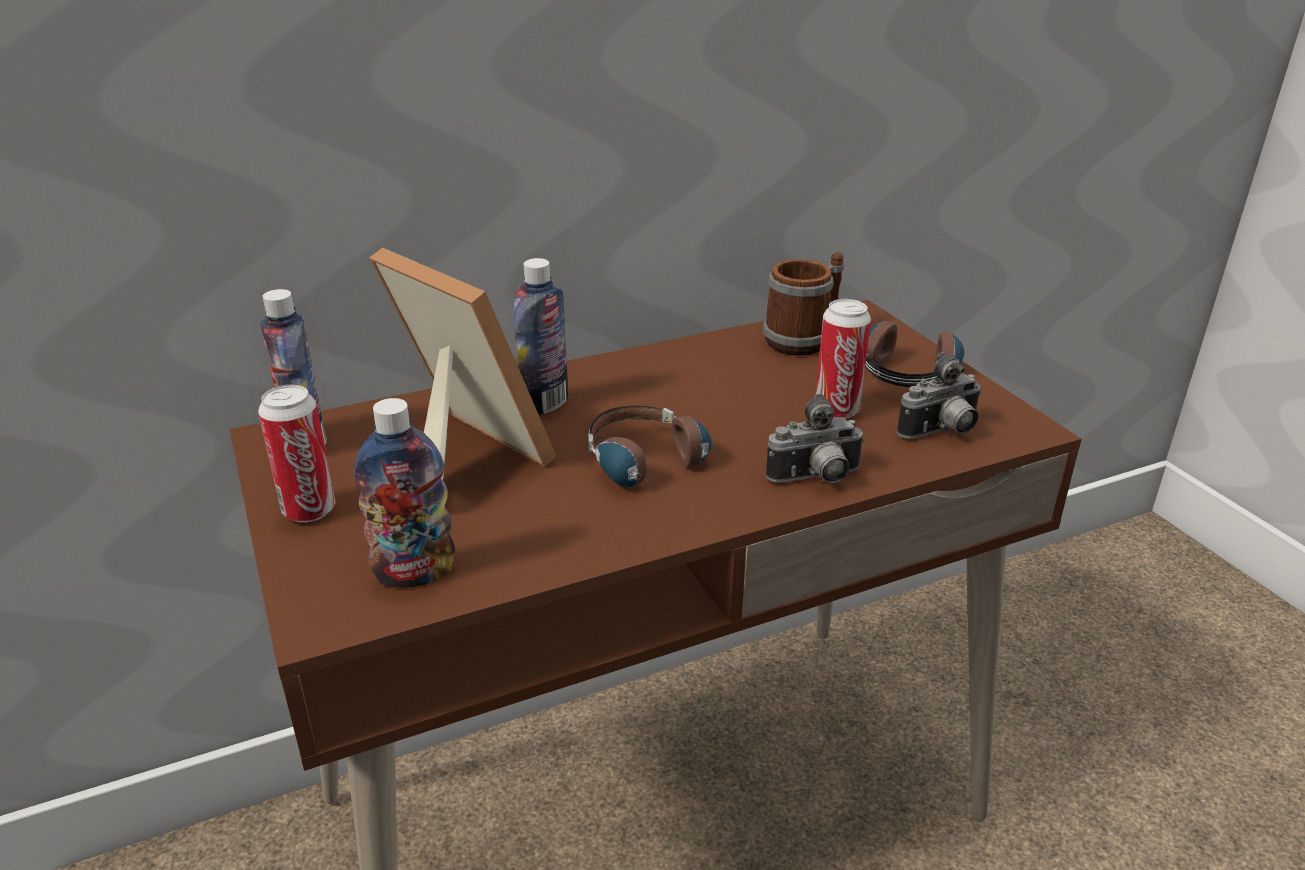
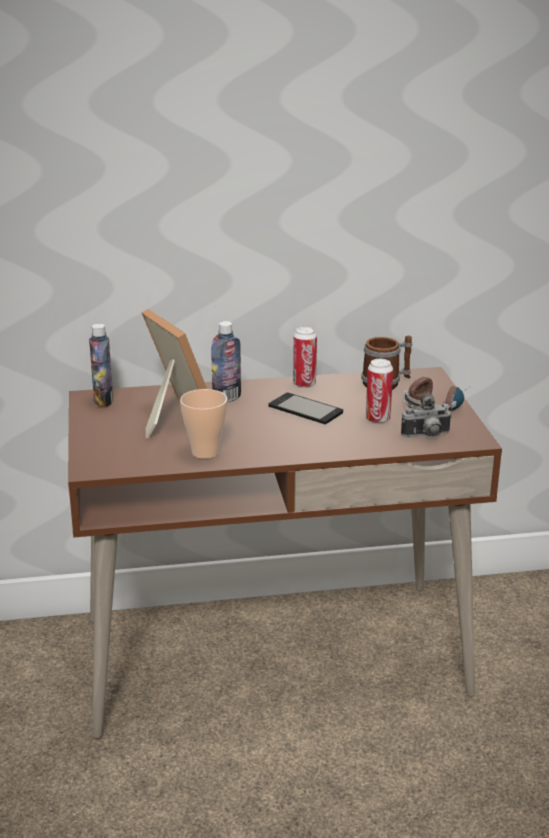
camera: 15 degrees right, 5 degrees down
(309, 510) = (96, 429): can -> can (304, 384)
(415, 573) = (135, 458): bottle -> none
(557, 534) = (205, 452): none -> cup
(655, 469) = (266, 433): headphones -> none
(699, 408) = (305, 409): none -> phone
(816, 479) = (344, 447): camera -> none

